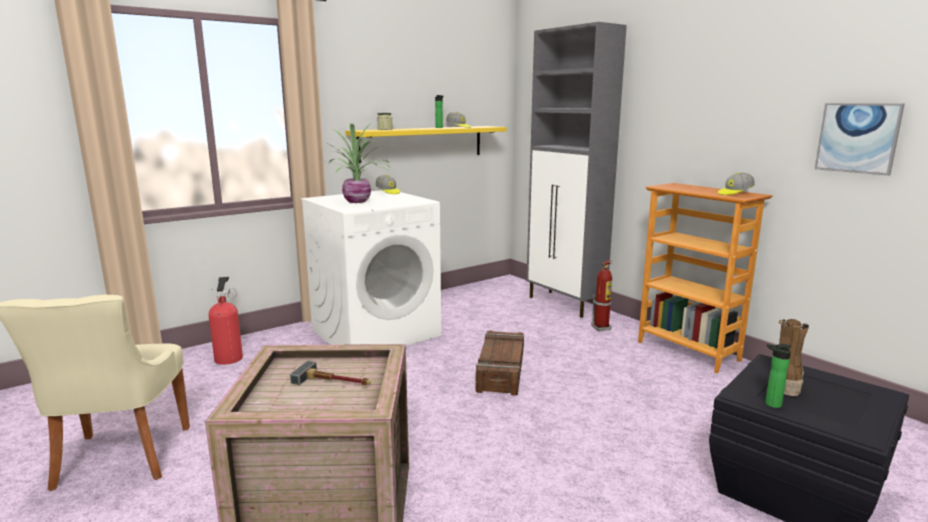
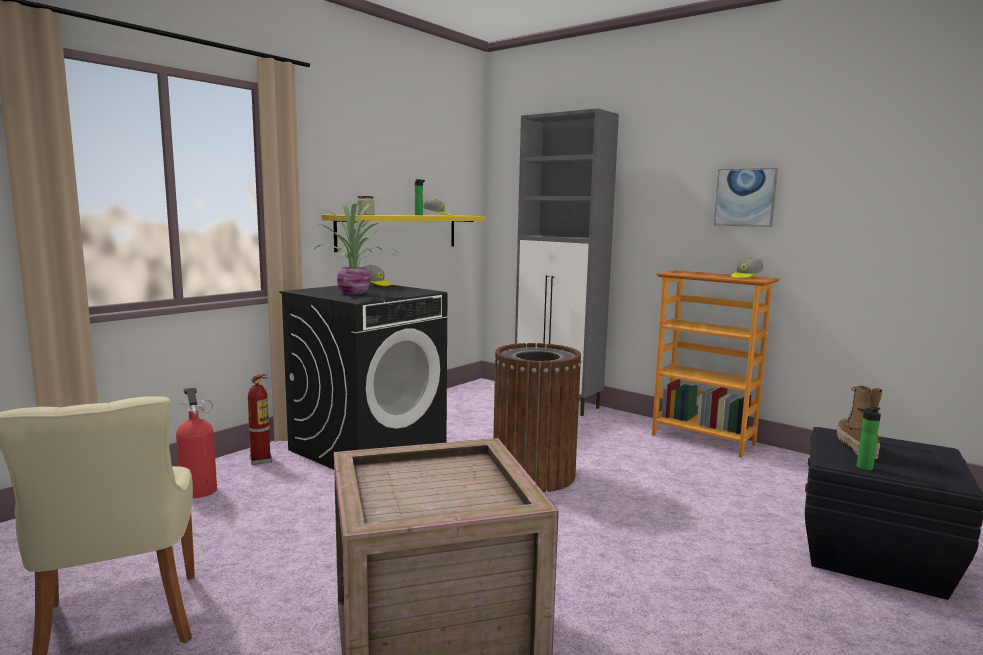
camera: 15 degrees left, 5 degrees down
(334, 382) = (449, 482): hammer -> none
(376, 332) = (368, 447): white washing machine -> black washing machine
(502, 370) = (534, 474): crate -> brown trash can
(601, 327) = (608, 424): fire extinguisher -> fire extinguisher (261, 460)
(857, 138) = (857, 222): picture -> picture (745, 197)

